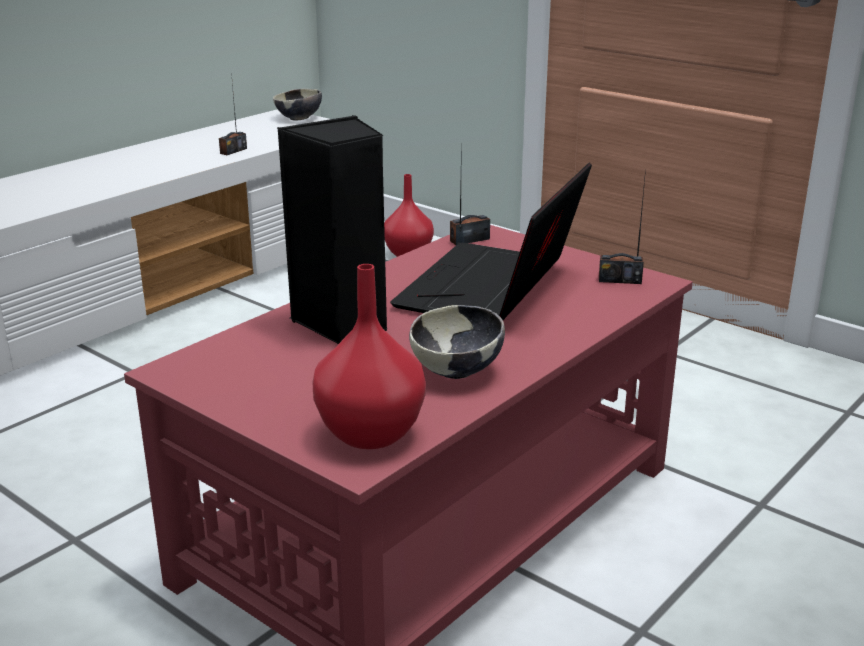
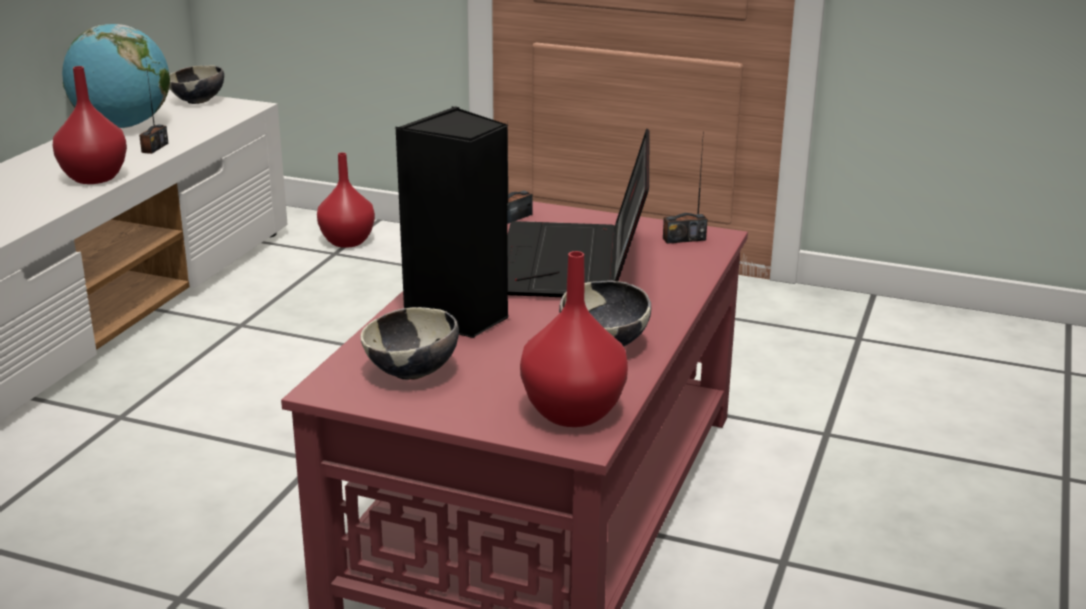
camera: 20 degrees left, 0 degrees up
(167, 169) = (94, 177): none -> red vase
(224, 132) = (123, 126): none -> globe
(256, 368) = (412, 373): none -> bowl

